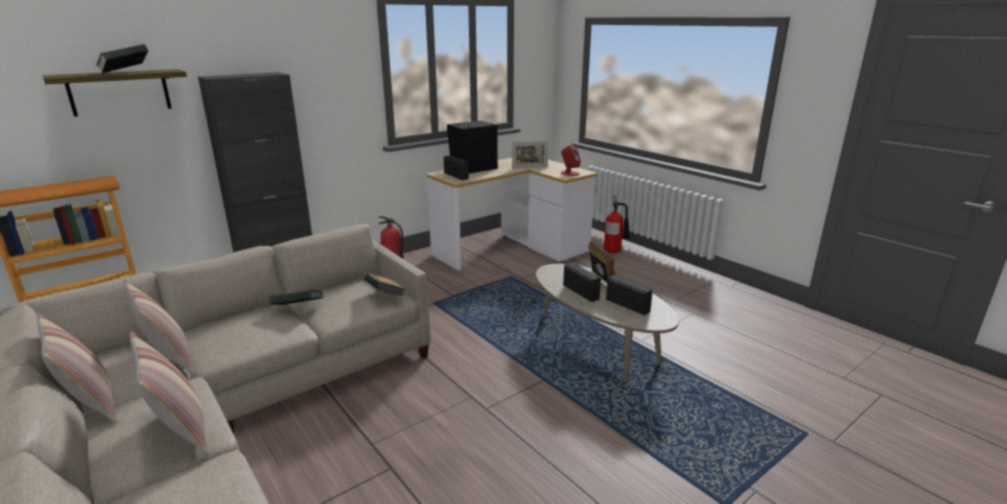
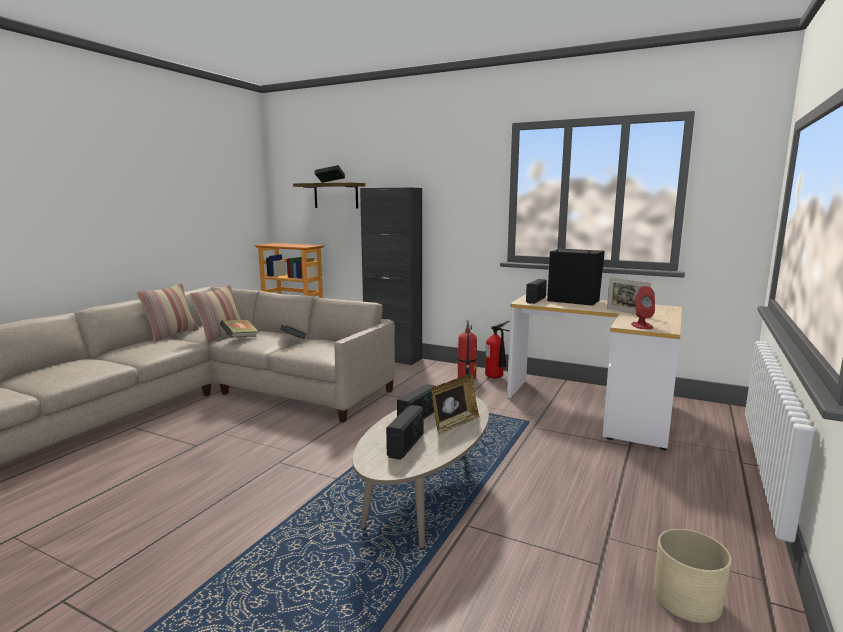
camera: 65 degrees right, 10 degrees down
(181, 431) = (147, 353): pillow -> none
(385, 296) = (327, 354): book -> book (240, 338)
(614, 251) = (707, 467): fire extinguisher -> fire extinguisher (496, 378)
(726, 302) = (687, 599): none -> beige planter

